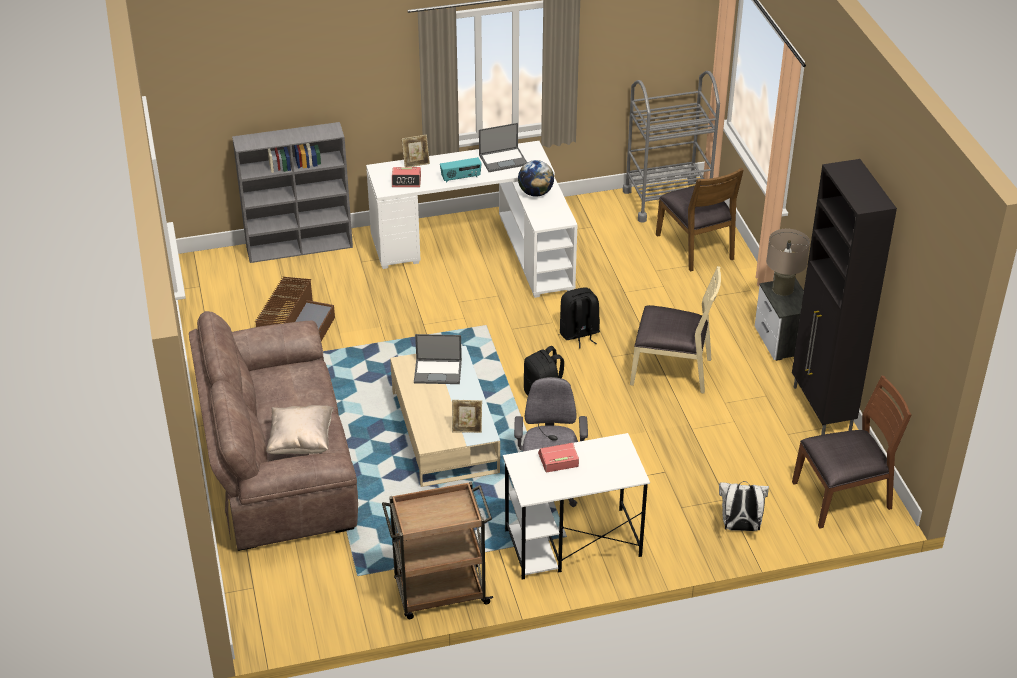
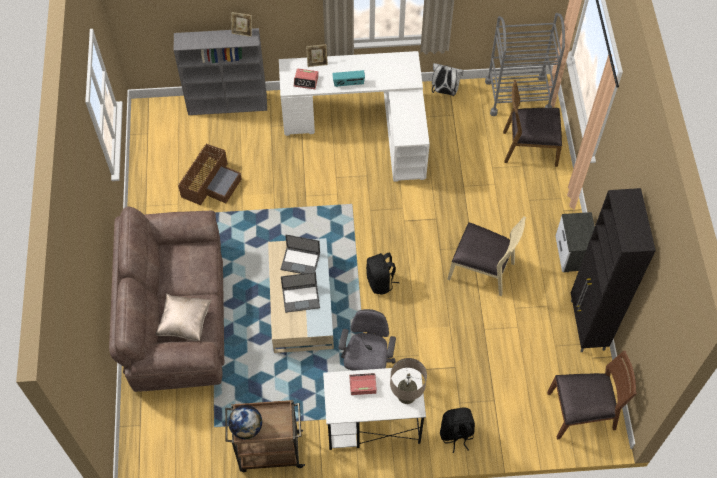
camera: 10 degrees right, 20 degrees up
(467, 428) = (311, 320): picture frame -> picture frame (242, 32)
(503, 159) = (386, 68): laptop -> laptop (301, 297)
(535, 193) = (404, 105): globe -> globe (246, 427)
(579, 334) = (420, 223): black backpack -> black backpack (456, 434)
(696, 247) = (529, 147): brown chair -> brown chair turned 105 degrees clockwise
(740, 527) = (498, 428): white backpack -> white backpack (444, 91)
(782, 289) = (578, 222): beige table lamp -> beige table lamp (406, 395)

